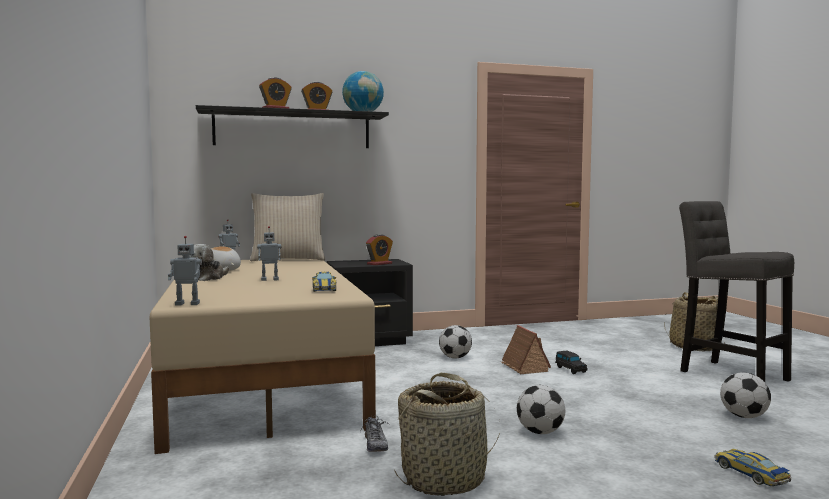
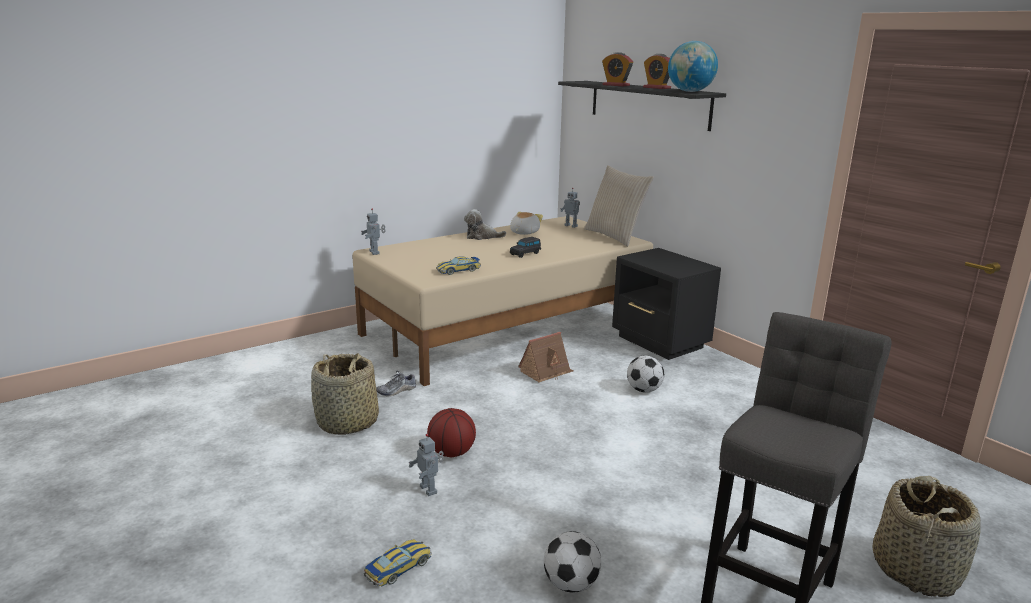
camera: 70 degrees right, 15 degrees up
(270, 279) = (489, 251): toy robot -> toy robot (429, 489)
(379, 264) = (663, 266): alarm clock -> none
(524, 367) = (646, 430): toy house -> toy house (546, 371)
(540, 432) = (452, 453): football -> basketball
(570, 369) = (664, 459): black toy car -> black toy car (525, 254)

